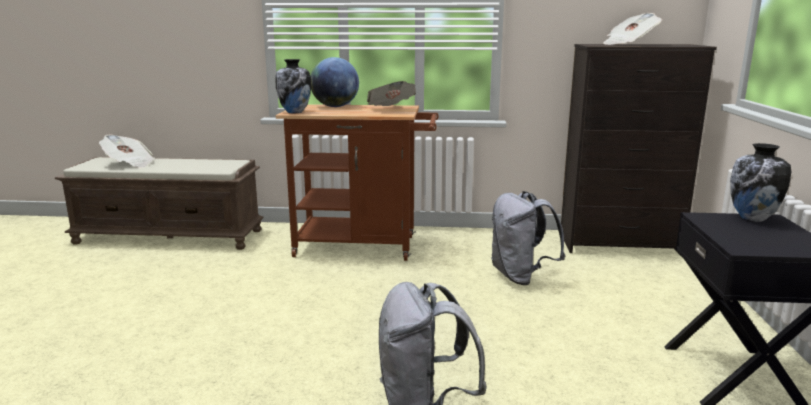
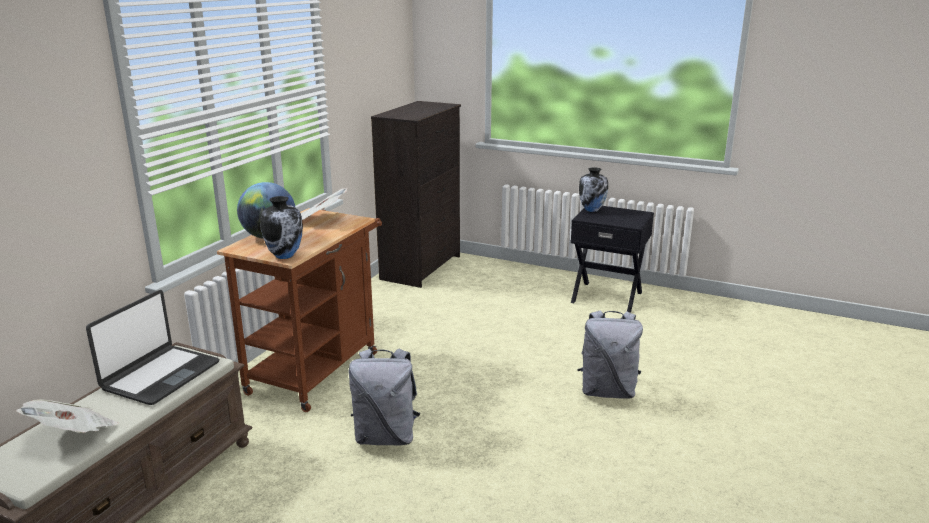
camera: 70 degrees left, 5 degrees up
(203, 164) = (160, 376): none -> laptop
(520, 277) = (447, 316): grey backpack -> grey backpack (386, 437)
(628, 44) = (403, 109): newspaper -> none

